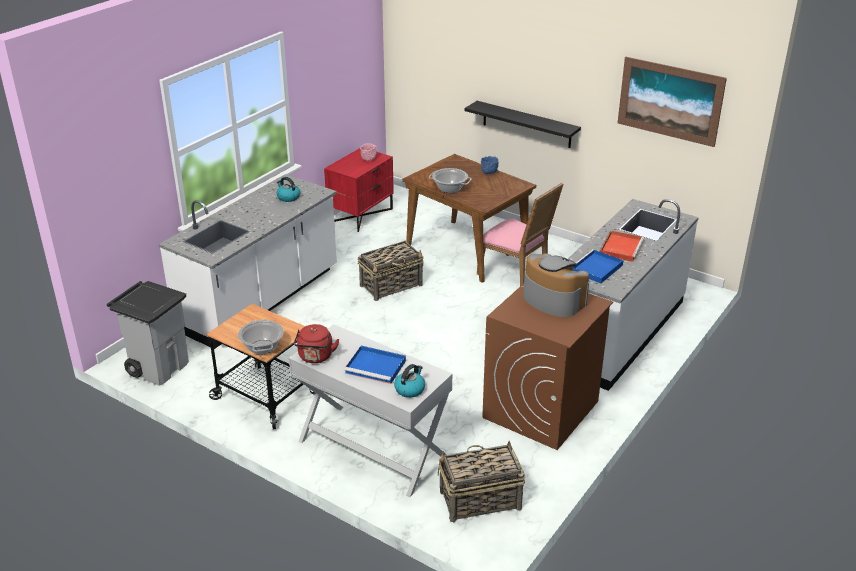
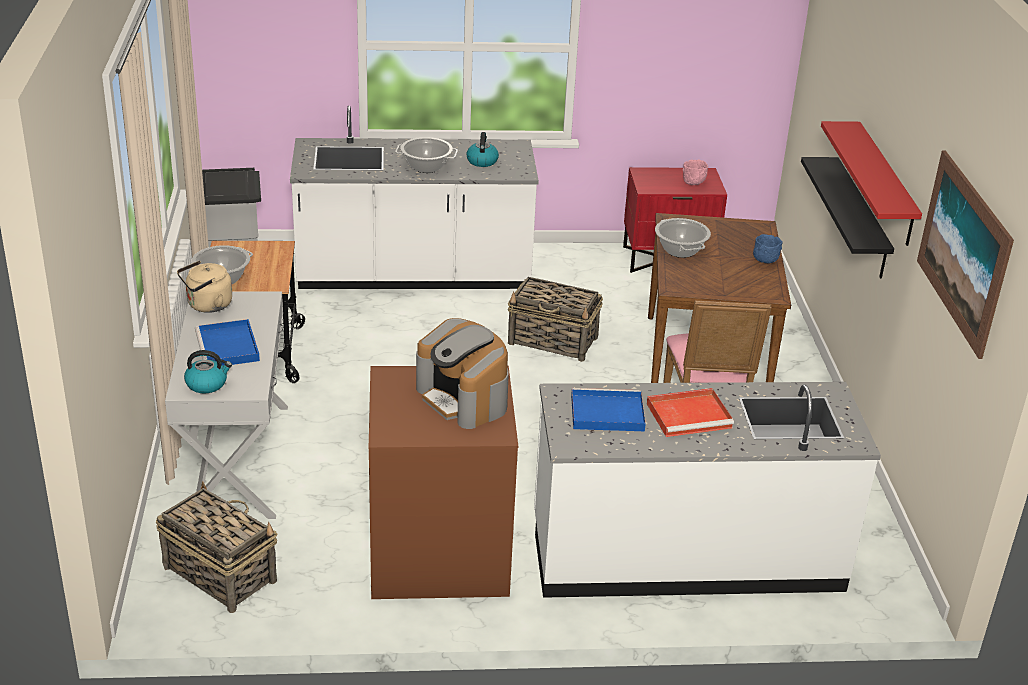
camera: 50 degrees right, 0 degrees up
(268, 216) = (426, 167): none -> cooking pot
(315, 357) = (207, 305): red kettle -> beige kettle
(552, 300) = (464, 398): coffee machine -> coffee machine turned 135 degrees clockwise
(553, 96) = (885, 184): none -> red shelf

